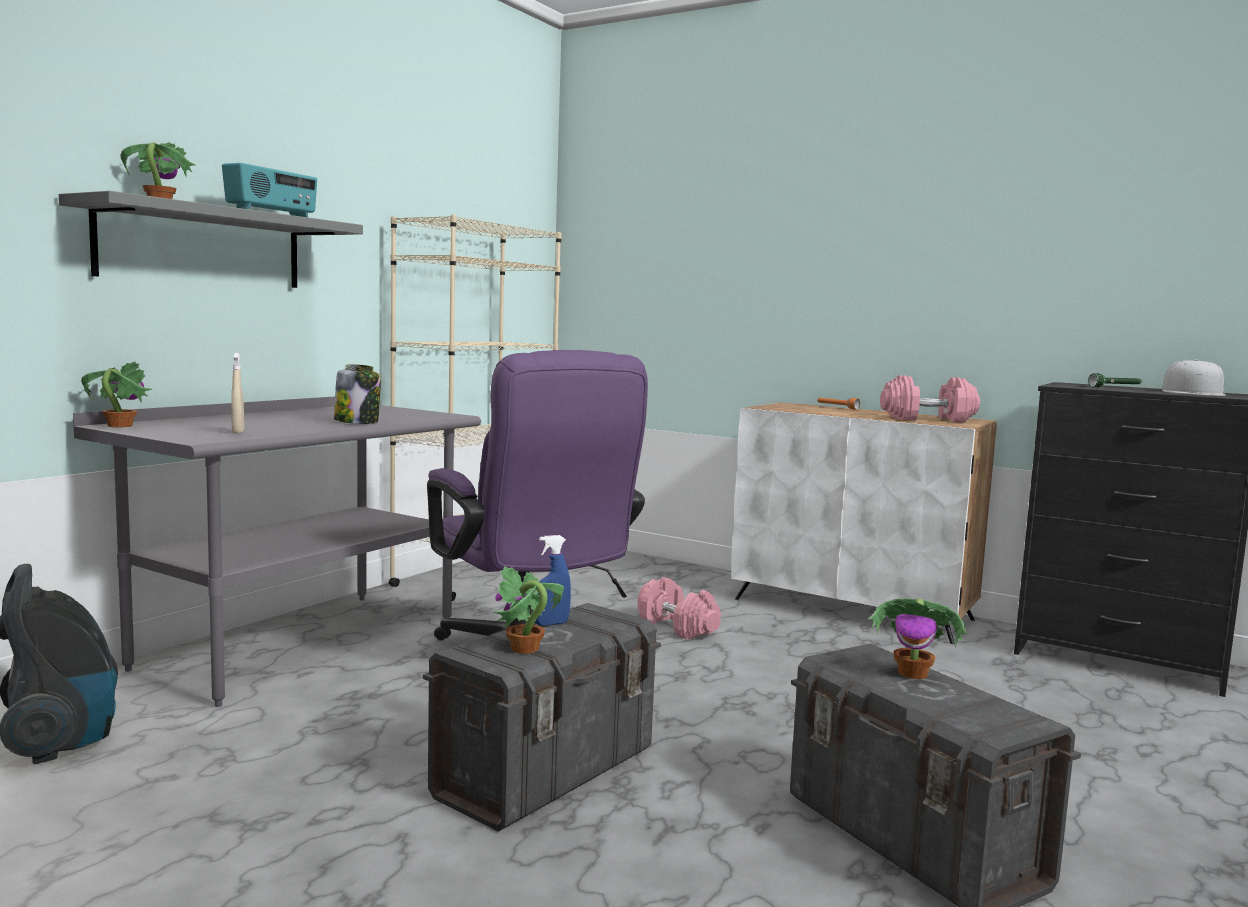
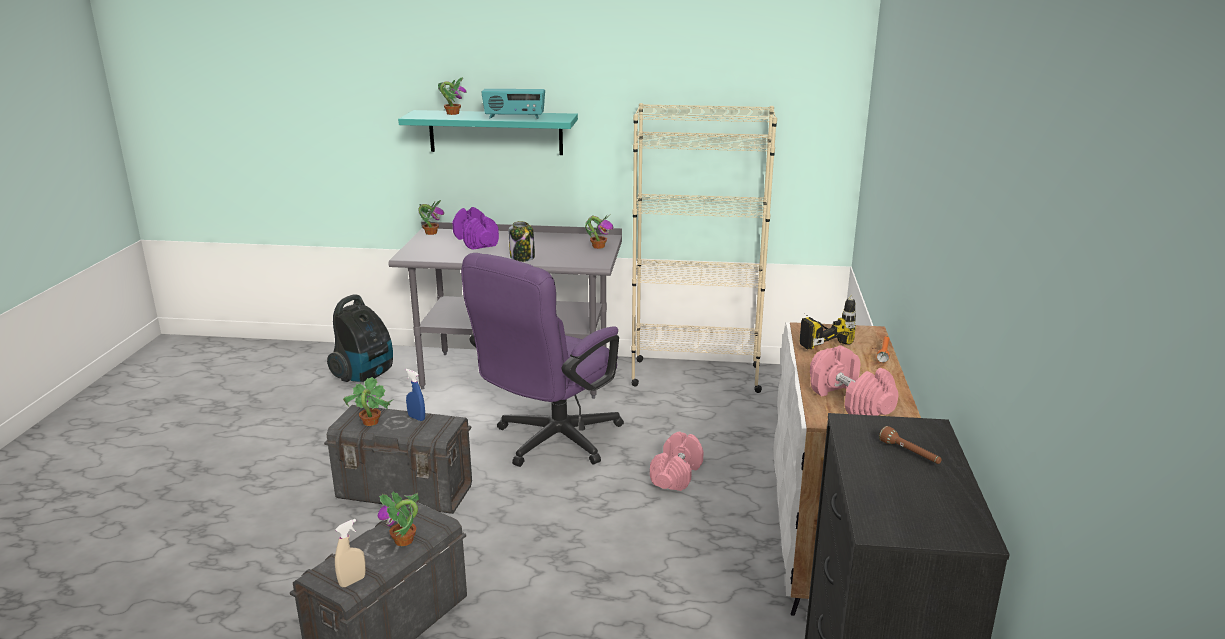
camera: 65 degrees right, 15 degrees up
(203, 247) = (495, 132): grey shelf -> turquoise shelf
(230, 422) = (475, 241): none -> purple dumbbell
(238, 432) = (443, 252): beige spray bottle -> beige spray bottle (352, 581)
(391, 409) = (598, 246): none -> potted plant
(790, 409) = (816, 338): none -> power drill
(1115, 387) = (910, 454): green flashlight -> brown flashlight
(1193, 393) = (915, 501): white cap -> none

